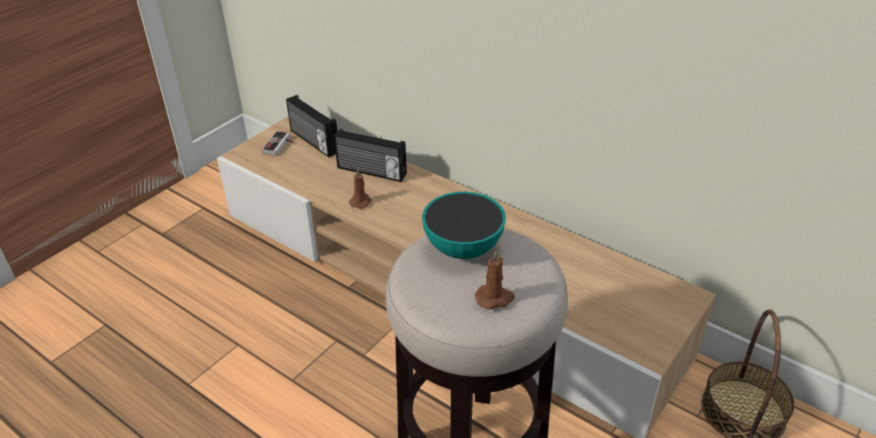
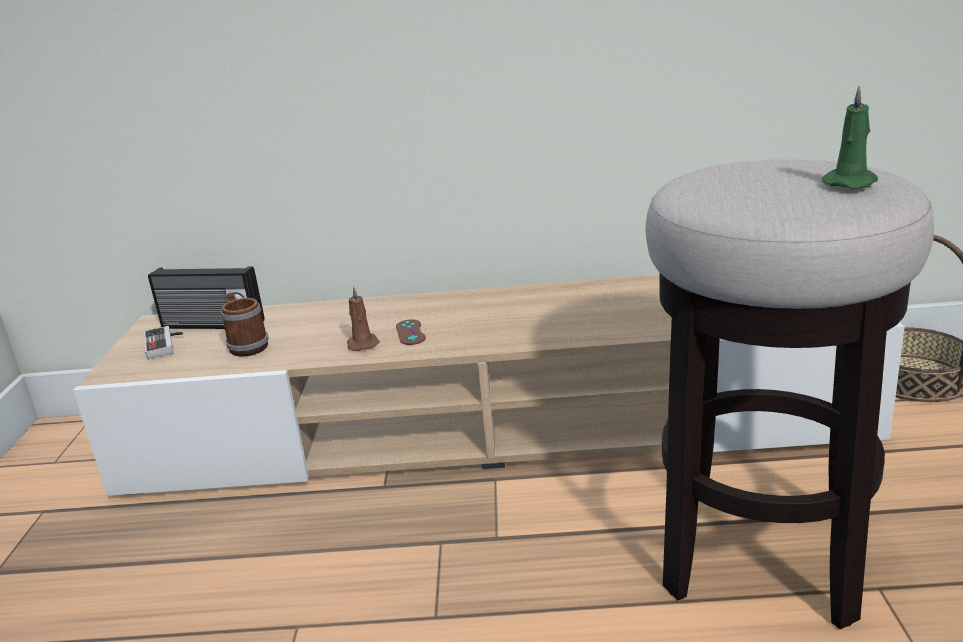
camera: 35 degrees left, 15 degrees down
(311, 169) = (246, 346): none -> mug
(371, 172) = (335, 319): radio -> none
(392, 207) = (410, 332): none -> brown game controller
(463, 248) = (731, 175): bowl -> none
(495, 298) = (851, 183): brown candle -> green candle

